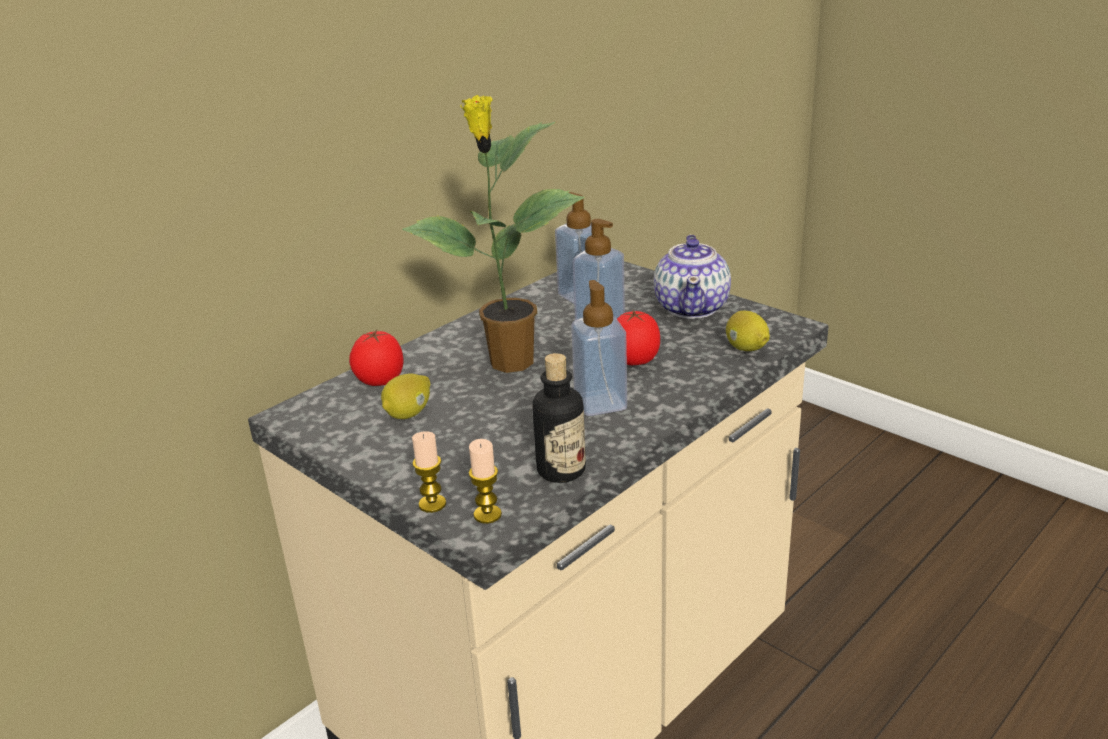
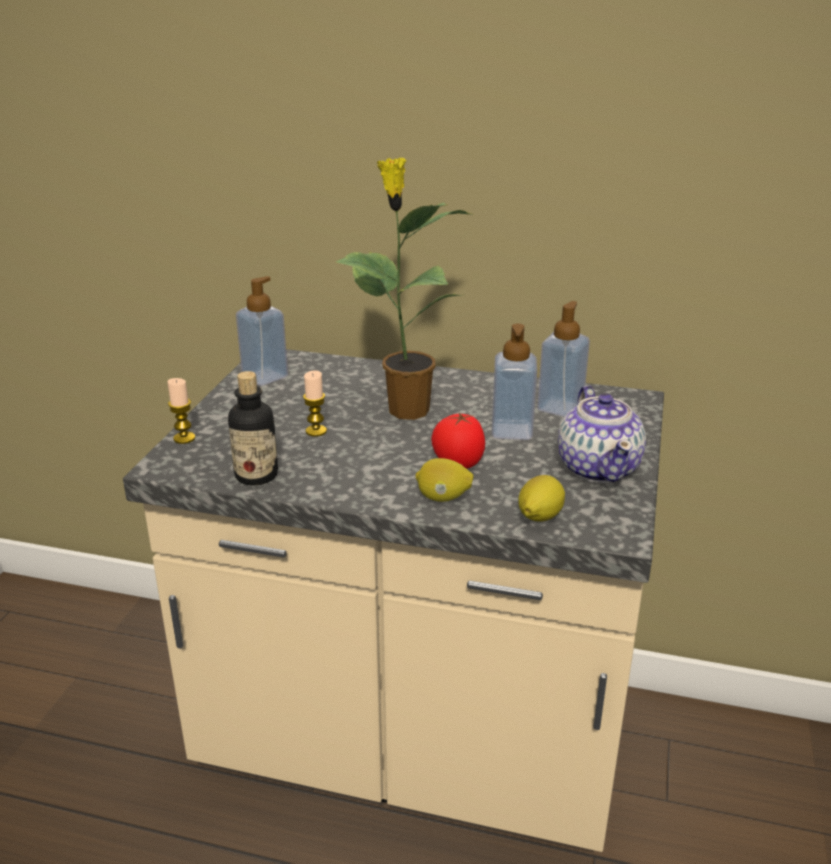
camera: 60 degrees right, 0 degrees up
(379, 382) = (335, 371): tomato -> none
(409, 413) = (298, 394): lemon -> lemon (443, 498)
(487, 515) = (181, 462): candle -> candle (316, 431)
(600, 403) = (371, 466): soap dispenser -> soap dispenser (265, 376)
(692, 307) = (599, 467): teapot -> teapot turned 75 degrees counterclockwise

